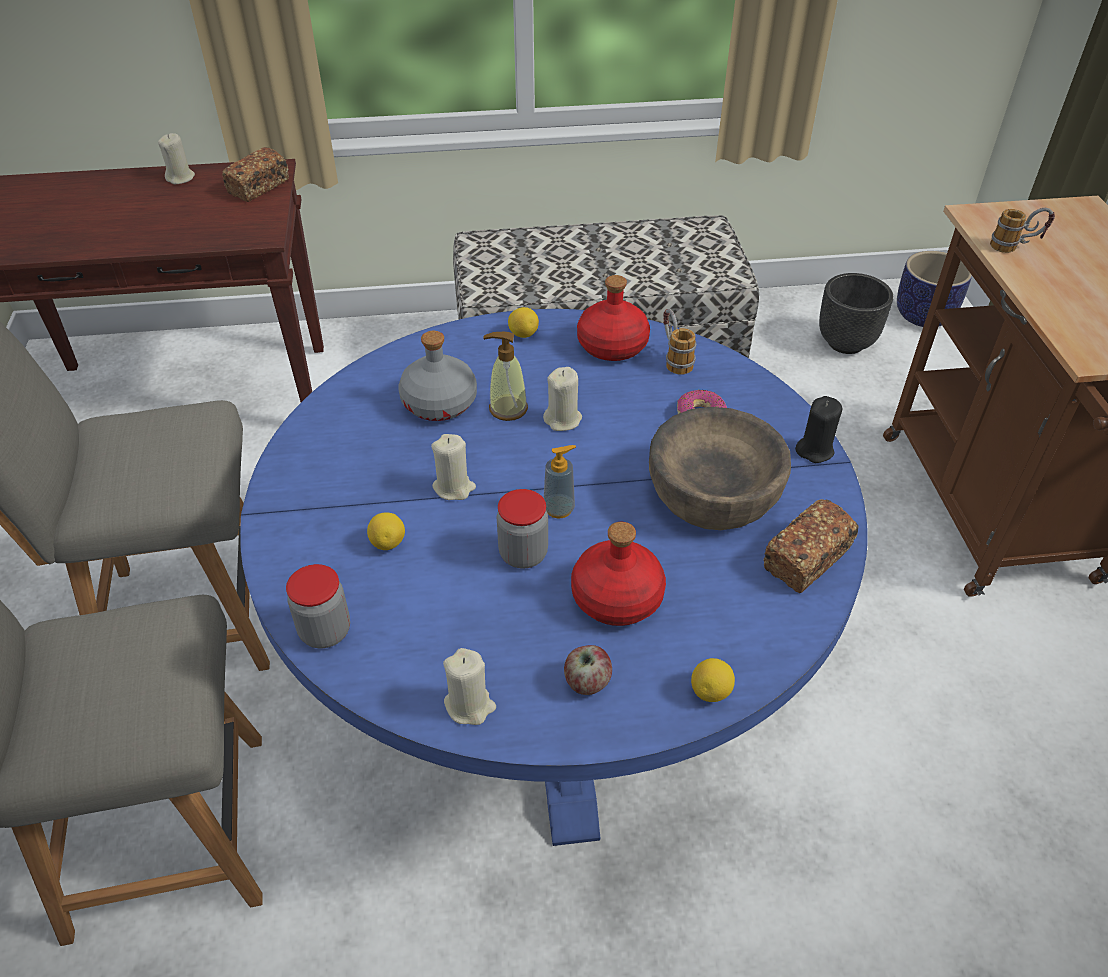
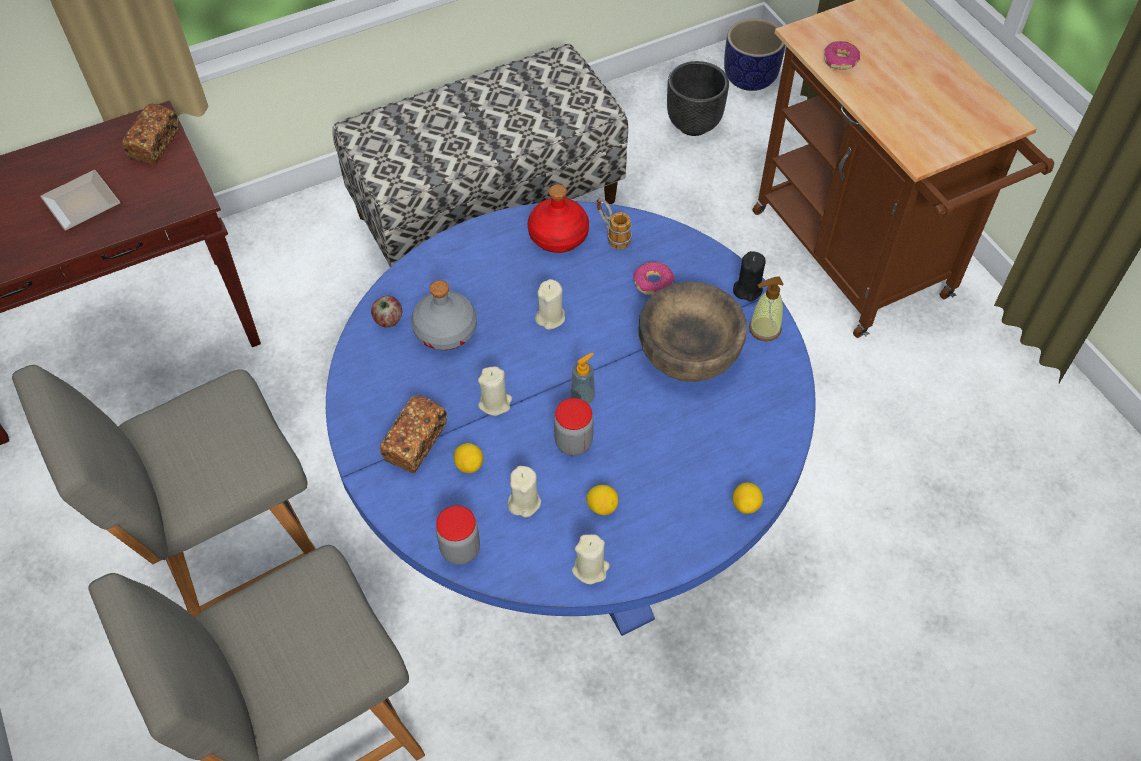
camera: 20 degrees left, 10 degrees up
(160, 216) = (79, 203): none -> plate
(180, 178) = (70, 152): beige candle -> beige candle (524, 502)
(508, 409) = (502, 320): soap dispenser -> soap dispenser (764, 329)
(523, 334) = (481, 244): lemon -> lemon (602, 506)
(587, 682) = (662, 526): apple -> apple (388, 320)
(617, 596) = (654, 455): red bottle -> none
(807, 559) = (773, 383): bread -> bread (416, 442)
(1015, 247) = (840, 61): mug -> donut

